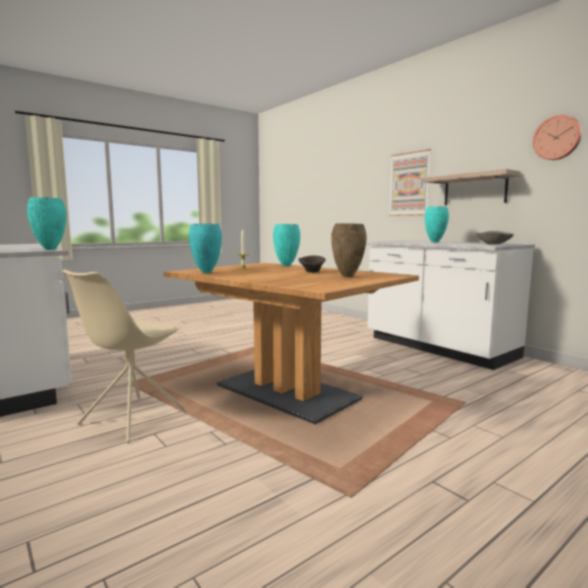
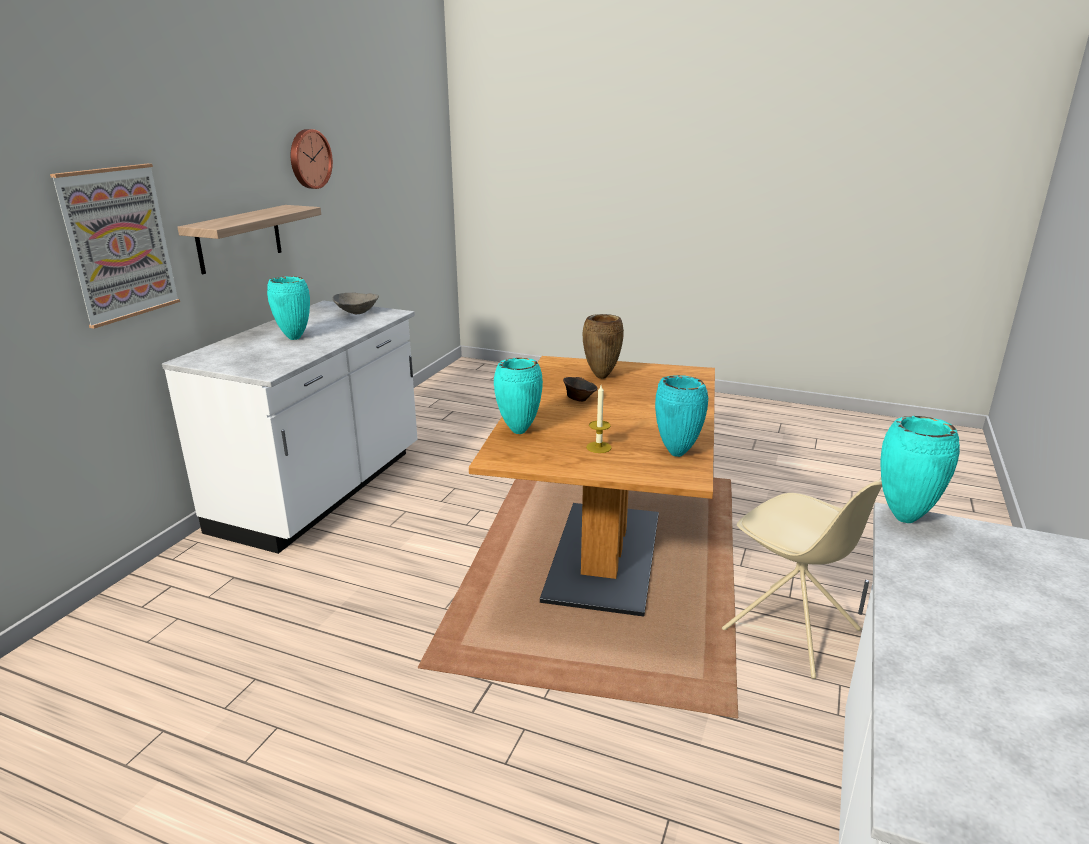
camera: 120 degrees left, 15 degrees up
(132, 419) = (793, 632): beige chair -> beige chair turned 45 degrees clockwise

